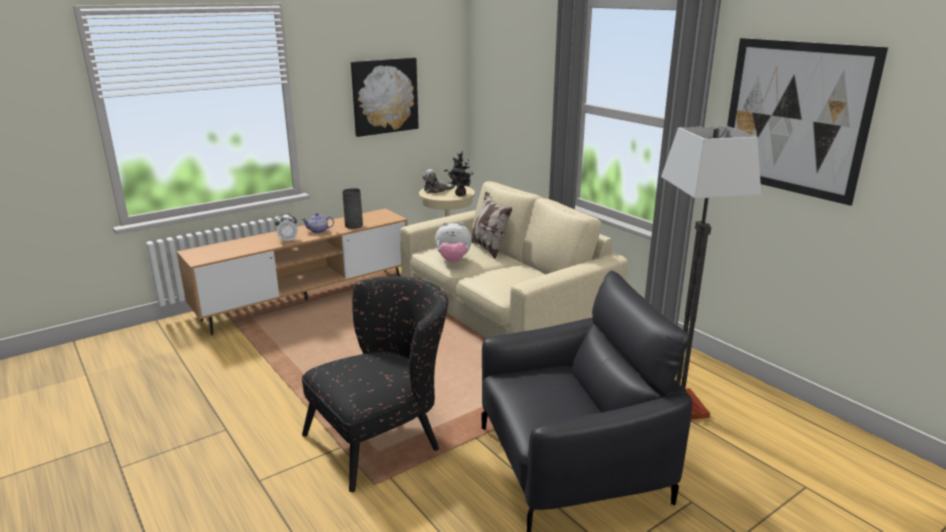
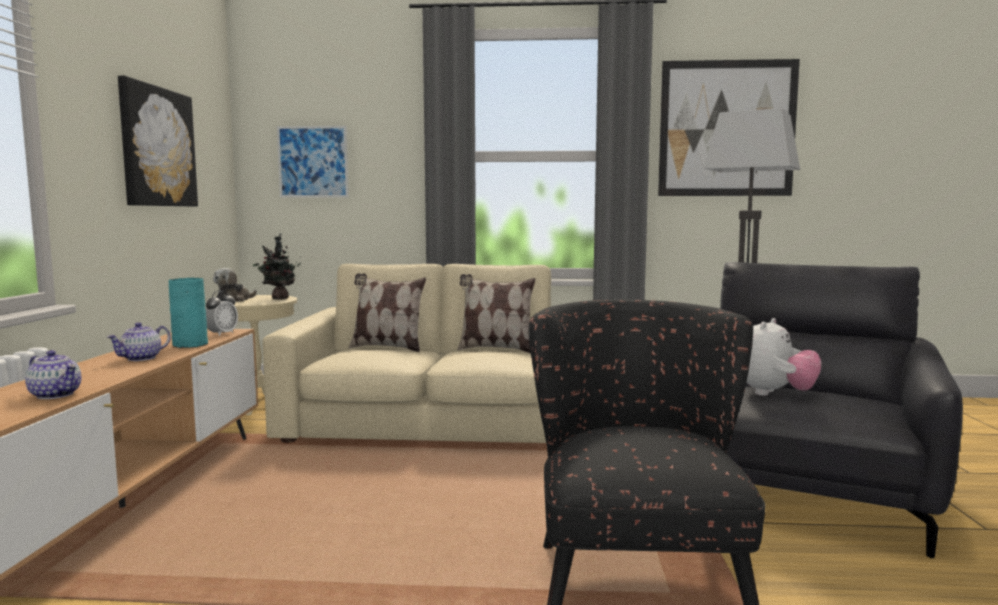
camera: 50 degrees left, 15 degrees down
(253, 247) = (56, 395): none -> teapot
(288, 240) = (112, 375): alarm clock -> alarm clock (222, 334)
(354, 225) = (191, 344): grey vase -> turquoise vase
(453, 261) = (388, 358): plush toy -> plush toy (775, 394)
(503, 96) = (313, 162): none -> picture
(540, 273) = (495, 349): none -> pillow

